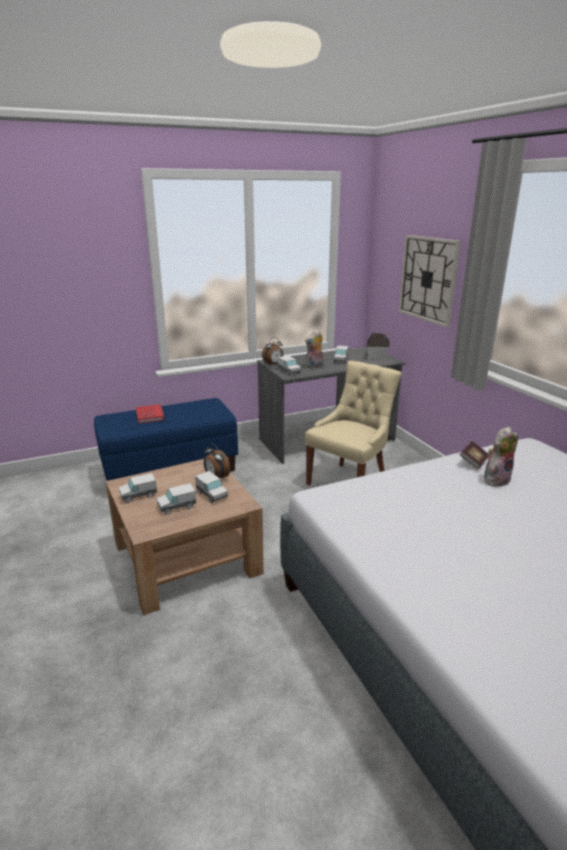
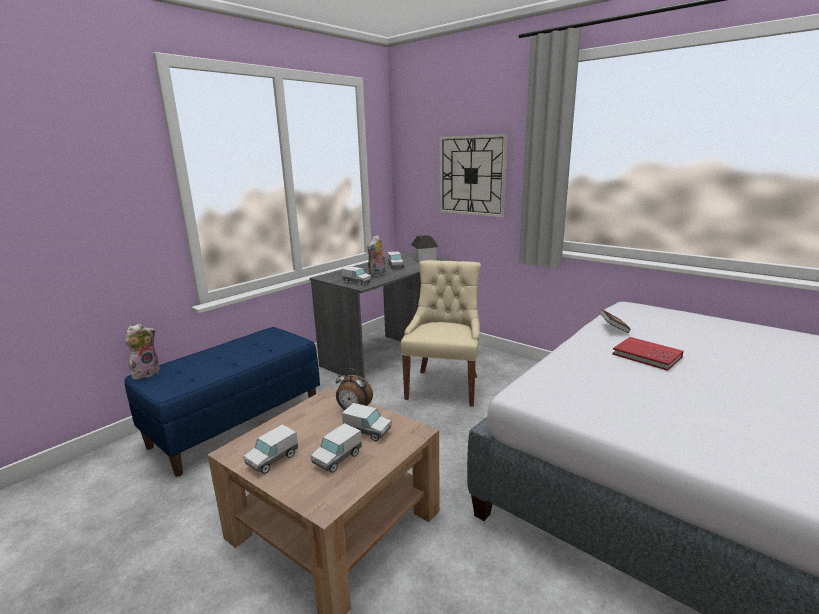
camera: 25 degrees left, 5 degrees down
(150, 415) = (205, 360): red book -> red book (646, 356)
(273, 364) = (332, 279): alarm clock -> none
(496, 479) = (650, 338): plush toy -> plush toy (146, 373)

